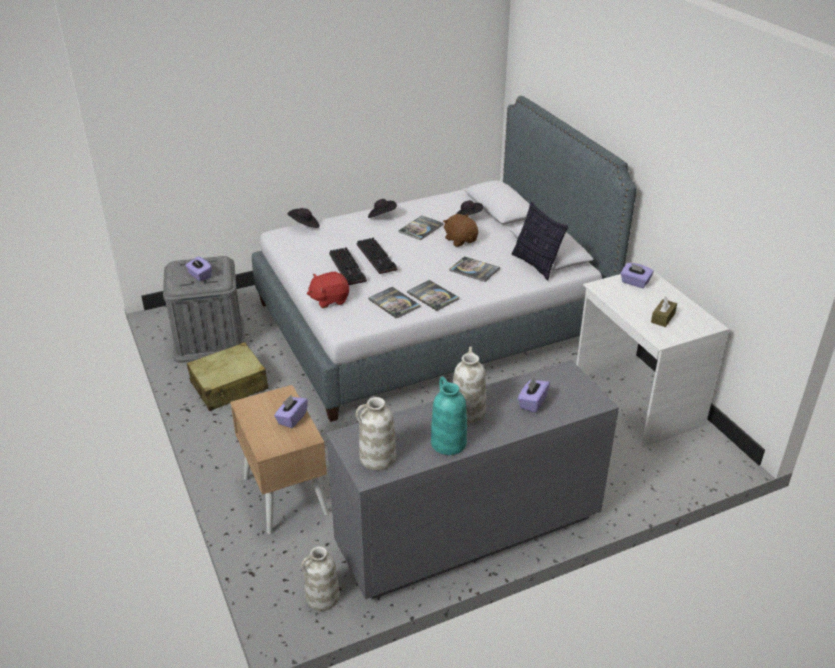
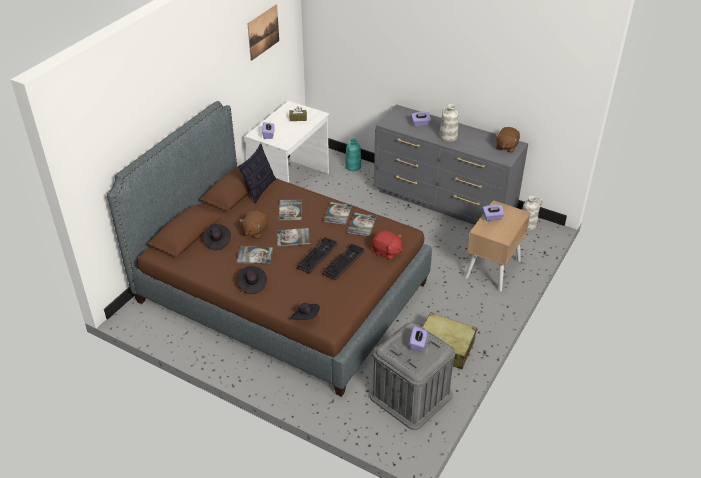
camera: 125 degrees left, 5 degrees up
(377, 458) = (506, 147): white vase -> brown plush toy
(423, 255) = (293, 237): none -> book
(430, 320) = (281, 292): grey bed -> brown bed
(447, 443) = (473, 134): turquoise vase -> turquoise vase (353, 167)
(735, 173) = (263, 32): none -> picture

